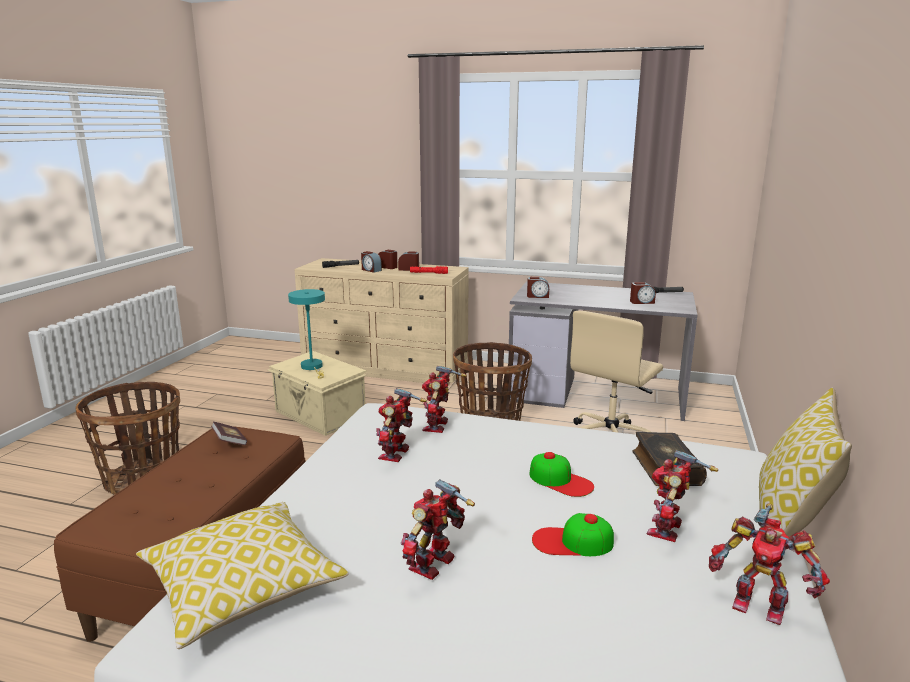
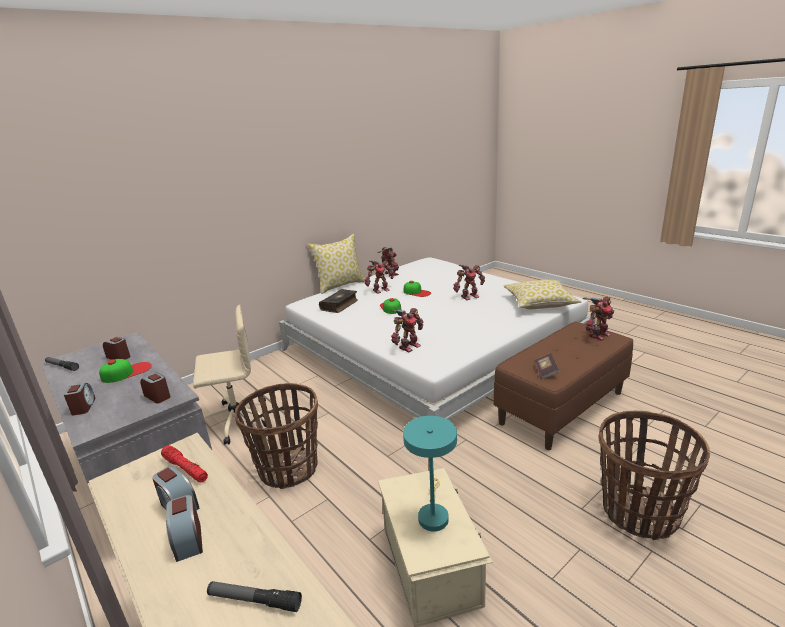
camera: 145 degrees left, 5 degrees up
(371, 270) = (235, 532): alarm clock -> alarm clock (83, 407)
(396, 454) = (448, 335): toy robot -> toy robot (598, 335)
(602, 299) = (127, 372): none -> cap

